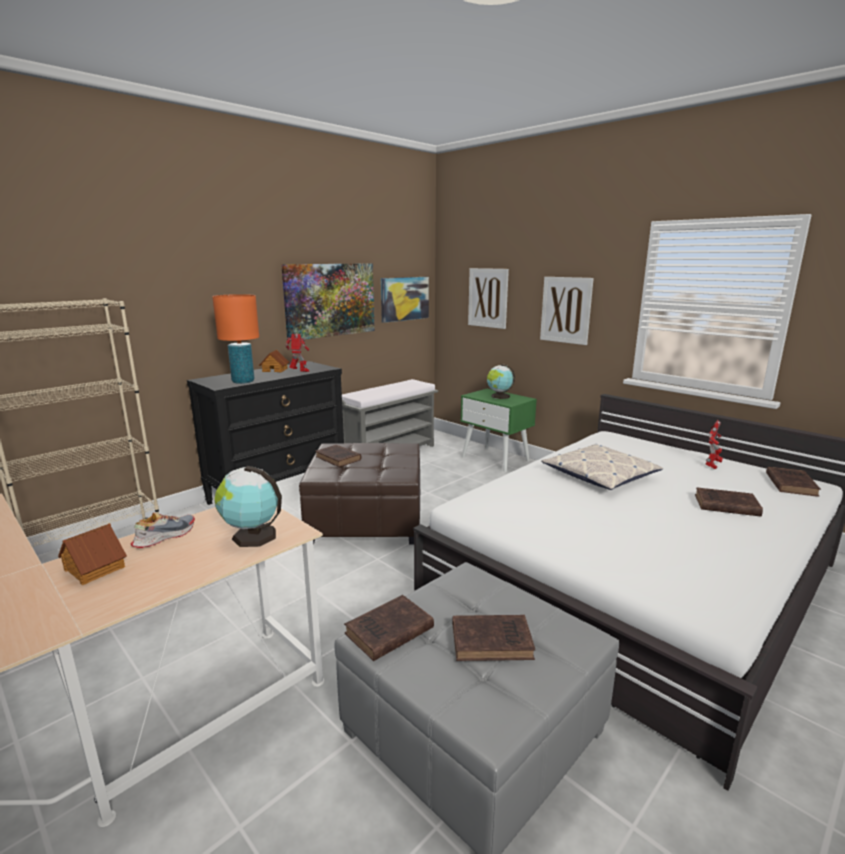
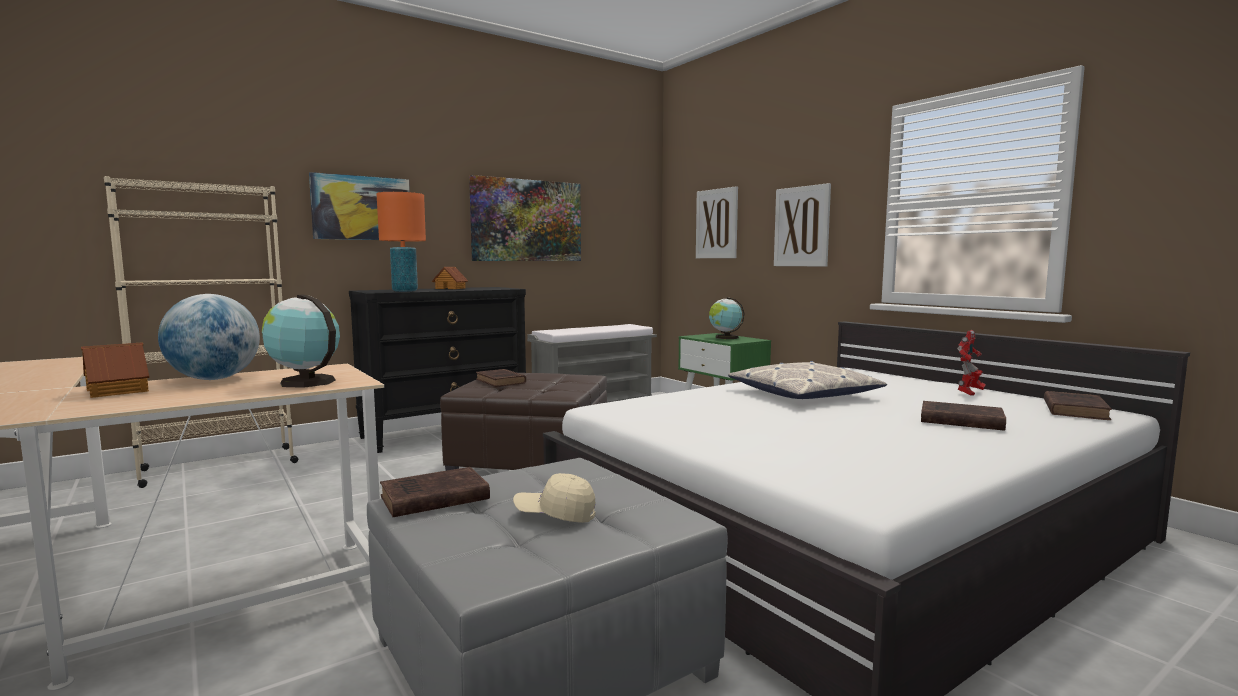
camera: 10 degrees right, 10 degrees down
(164, 536) = (214, 379): shoe -> globe
(299, 372) = (475, 289): toy robot -> none
(404, 298) = (621, 228): picture -> picture (362, 208)
(494, 641) = (555, 515): brown book -> beige cap

